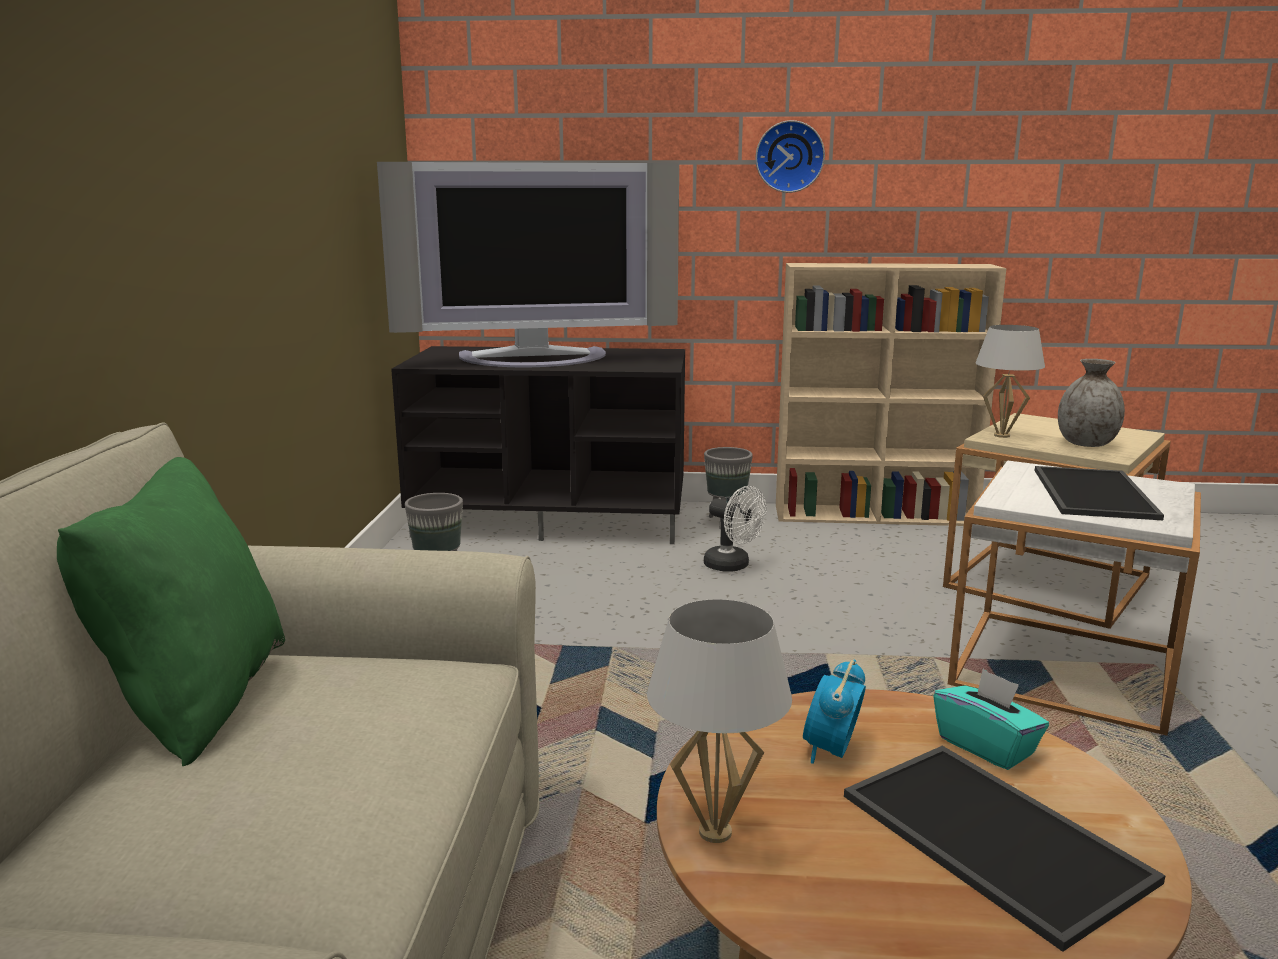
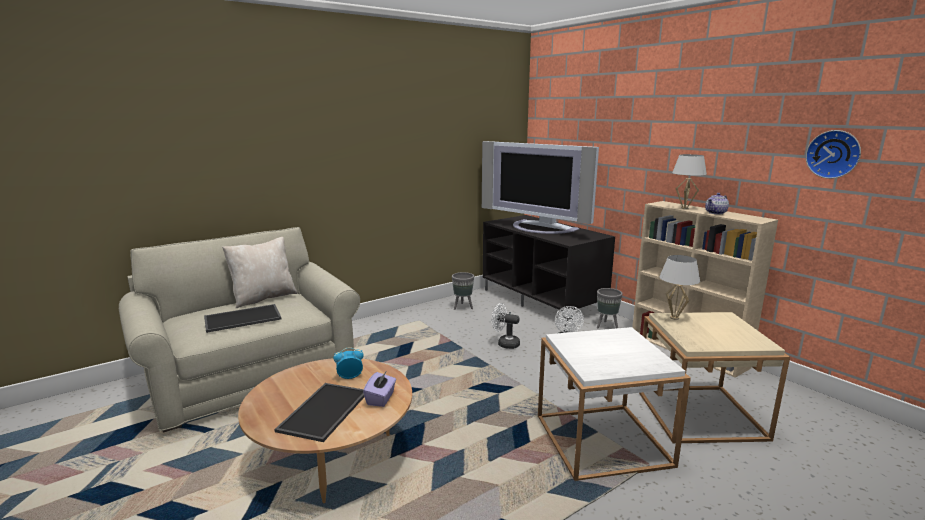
camera: 50 degrees right, 0 degrees up
(196, 700) = (263, 298): green pillow -> beige pillow
(656, 608) = (505, 344): none -> white fan
(715, 832) = (290, 374): white table lamp -> white table lamp (684, 208)
(789, 157) = (671, 144): wall clock -> wall clock (833, 154)
(913, 265) = (716, 213): none -> teapot
(986, 746) = (381, 398): turquoise tissue box -> purple tissue box
(1086, 444) = (704, 336): grey vase -> none
(1090, 493) = (612, 351): tray -> tray (243, 318)

